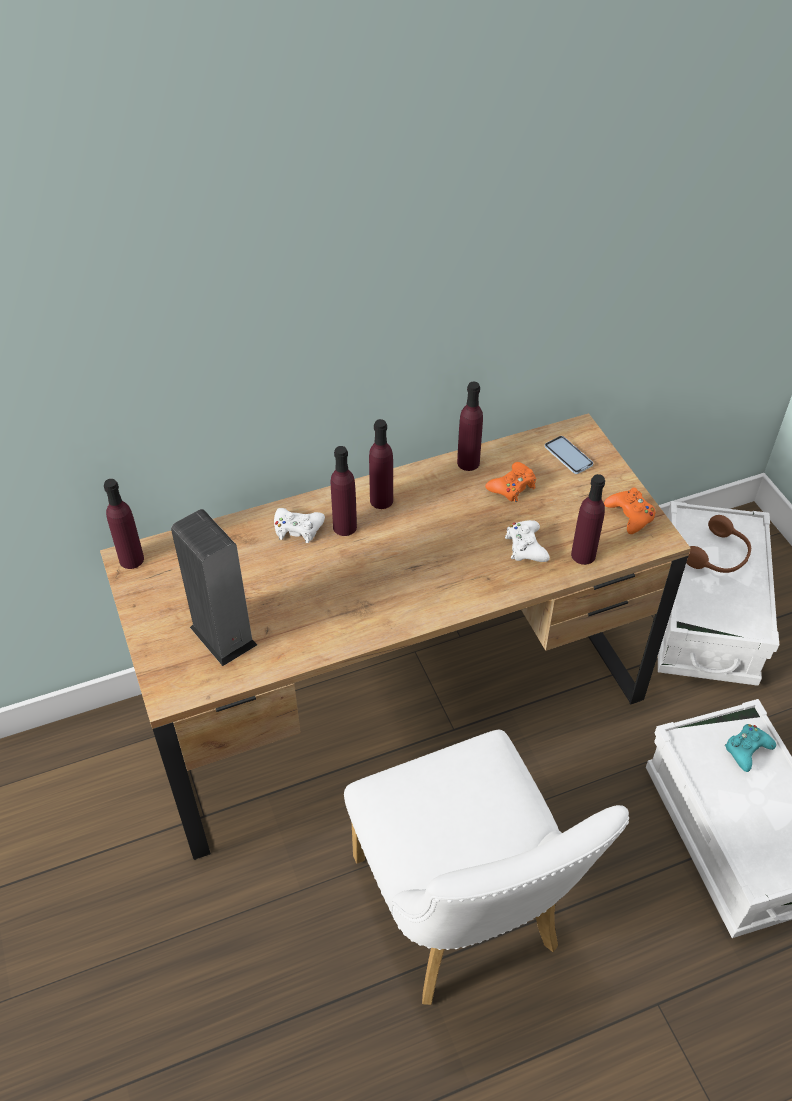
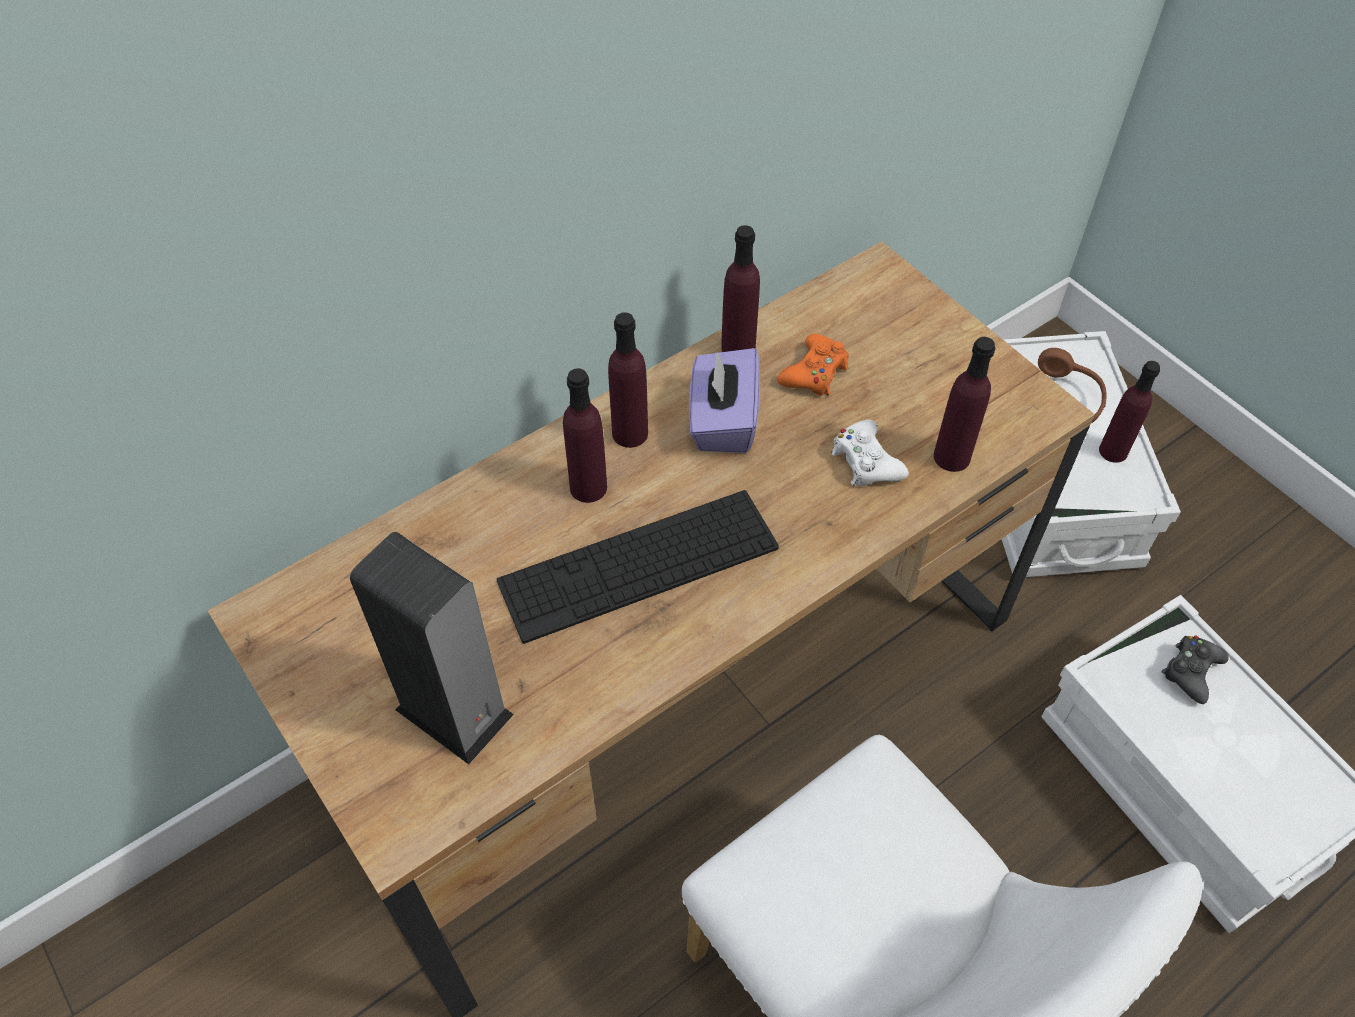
camera: 15 degrees left, 5 degrees up
(131, 559) = (265, 614): purple bottle -> purple bottle (1113, 451)
(297, 529) = (517, 506): white game controller -> none
(360, 577) = (639, 564): none -> keyboard
(442, 505) = (722, 421): none -> purple tissue box
(568, 456) = (877, 310): phone -> none
(630, 515) = (995, 382): orange game controller -> none
(747, 749) = (1191, 671): turquoise game controller -> black game controller

